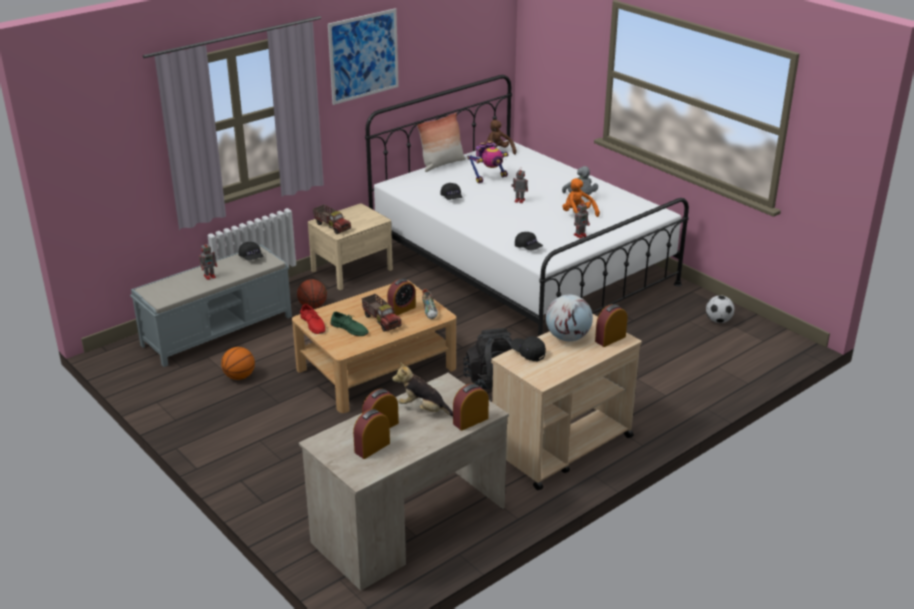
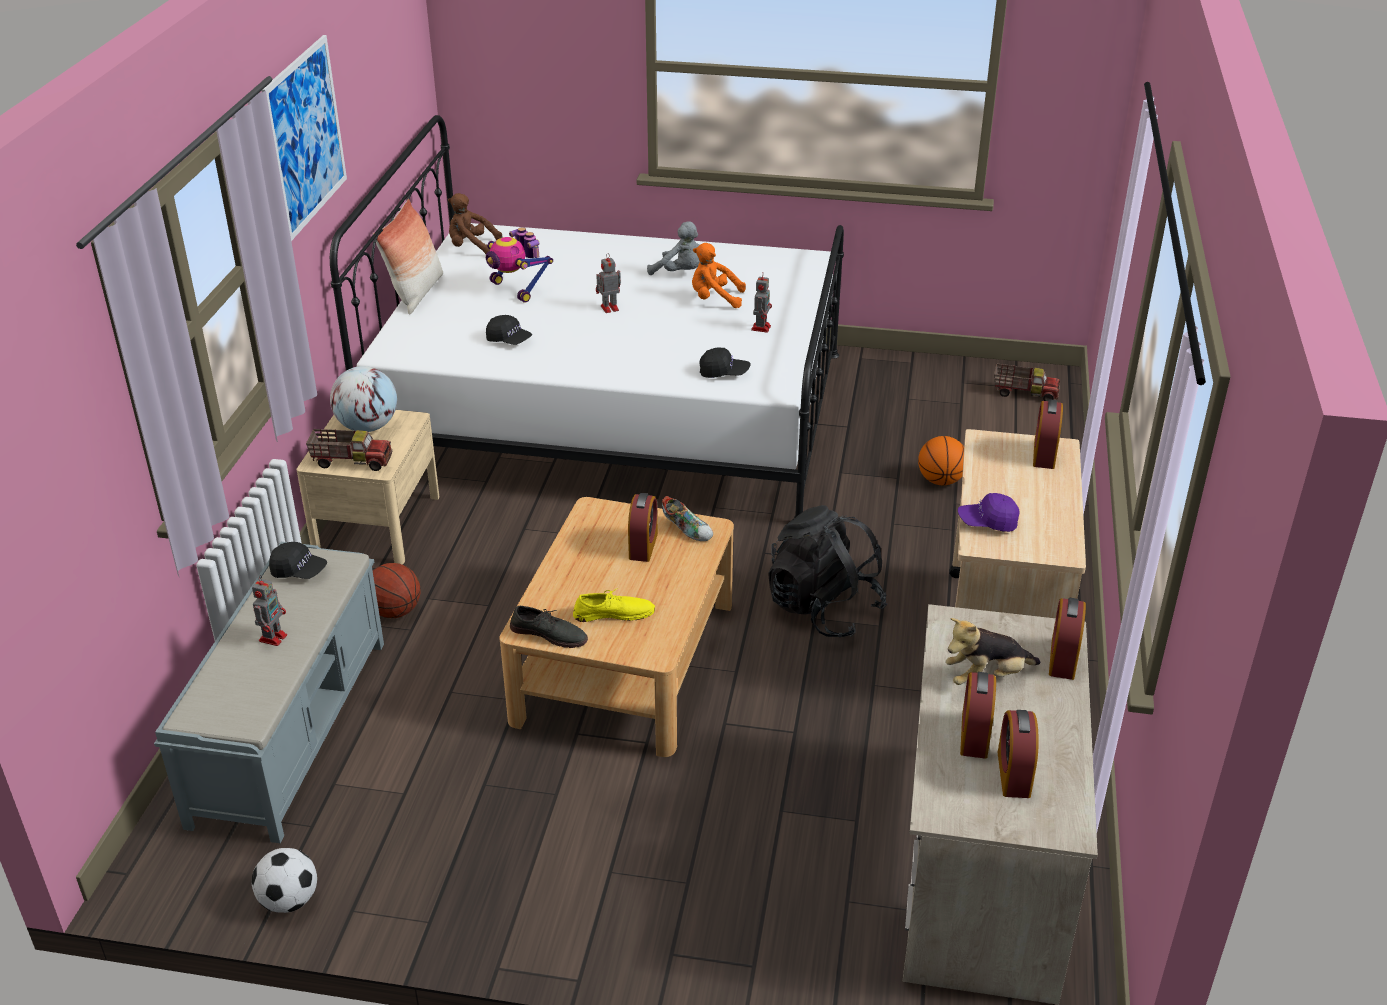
camera: 40 degrees left, 5 degrees up
(239, 377) = (435, 787): basketball -> basketball (940, 481)
(313, 324) = (549, 633): red shoe -> grey shoe
(349, 328) = (614, 613): green shoe -> yellow shoe
(382, 321) = (641, 577): toy truck -> toy truck (1024, 393)
(489, 178) = (517, 289): toy robot -> toy robot turned 120 degrees clockwise
(528, 353) = (987, 522): black cap -> purple cap
(568, 337) = (997, 477): globe -> globe (367, 427)
(718, 321) = (938, 383): football -> football (289, 900)

